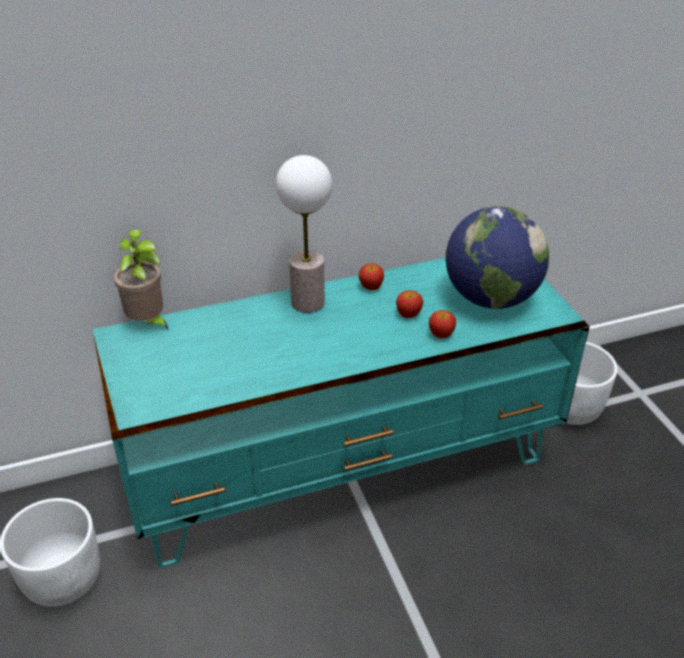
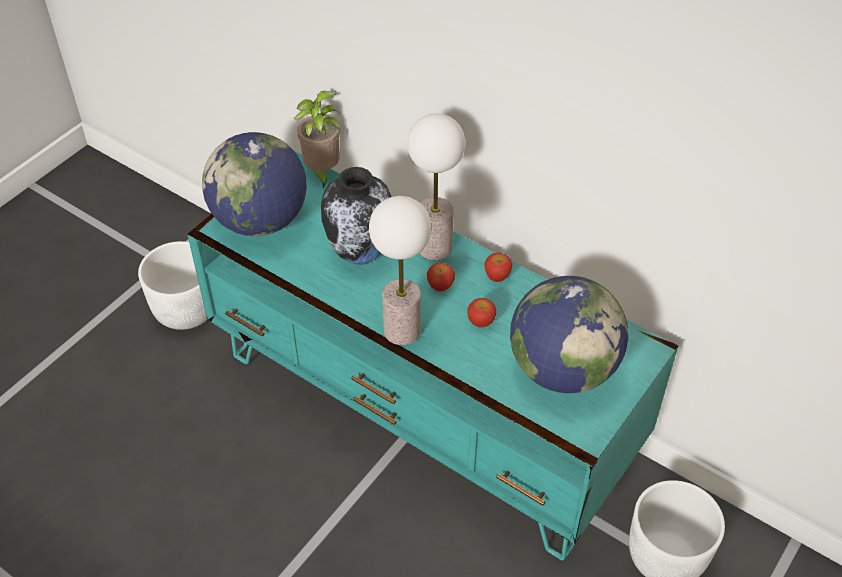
camera: 55 degrees right, 10 degrees up
(158, 384) = (260, 221): none -> globe
(270, 343) = (361, 254): none -> vase
(378, 357) = (402, 331): none -> table lamp
(441, 334) = (472, 358): apple -> apple (440, 286)

